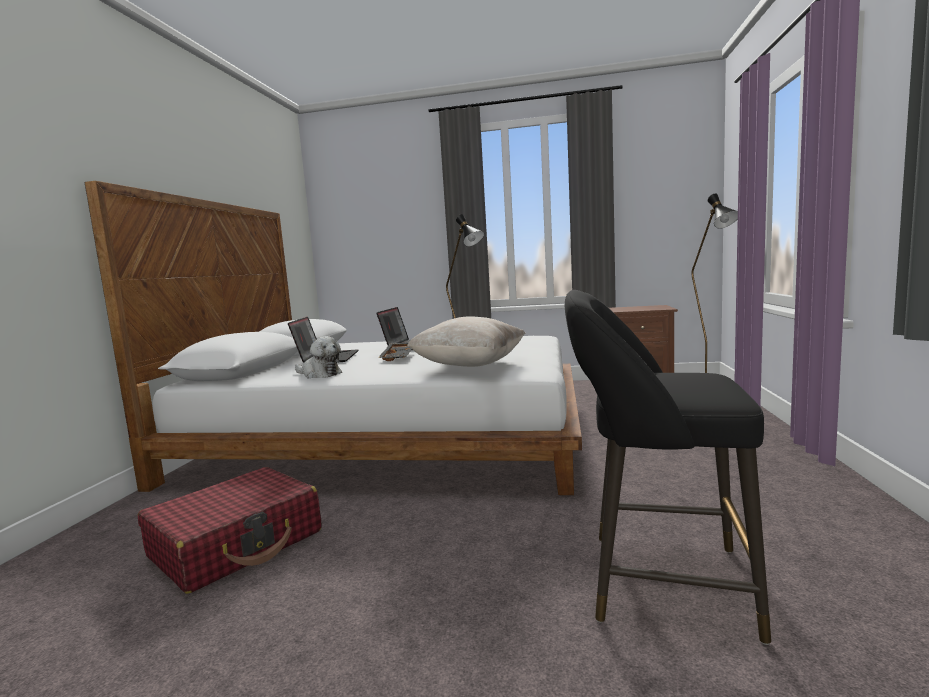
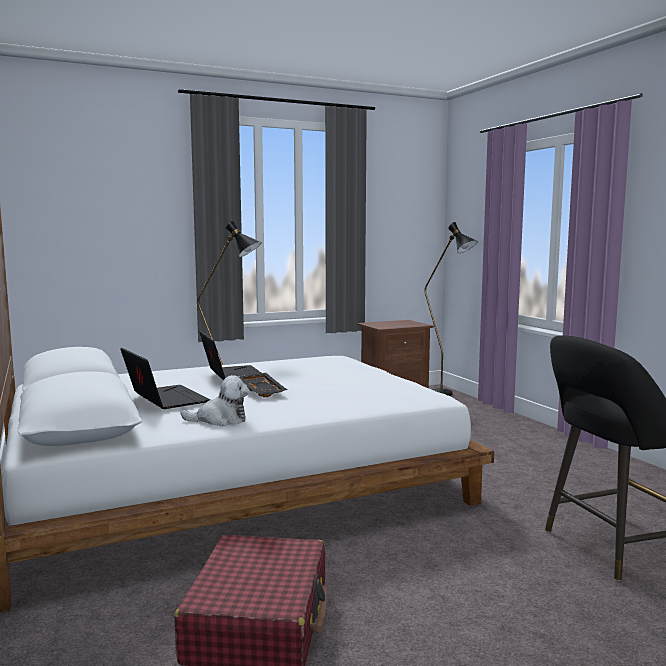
camera: 35 degrees left, 0 degrees up
(470, 366) = (372, 396): beige pillow -> none

